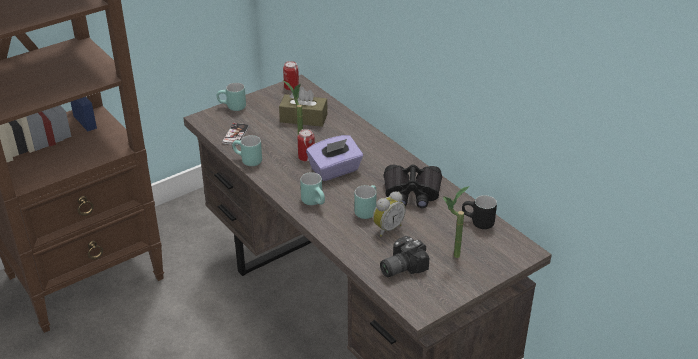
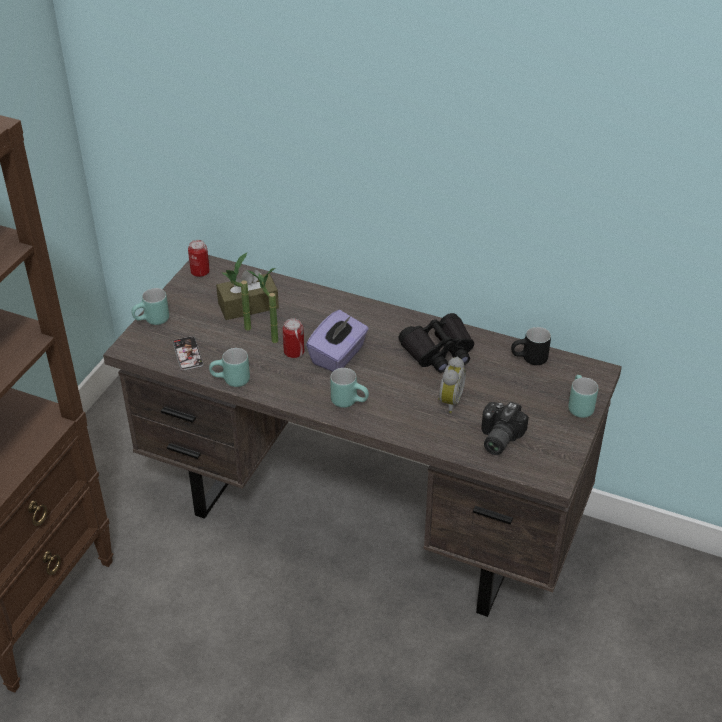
camera: 30 degrees left, 5 degrees up
(365, 210) = (409, 389): turquoise mug -> turquoise mug (577, 406)
(450, 257) = (534, 407): potted plant -> potted plant (242, 331)

